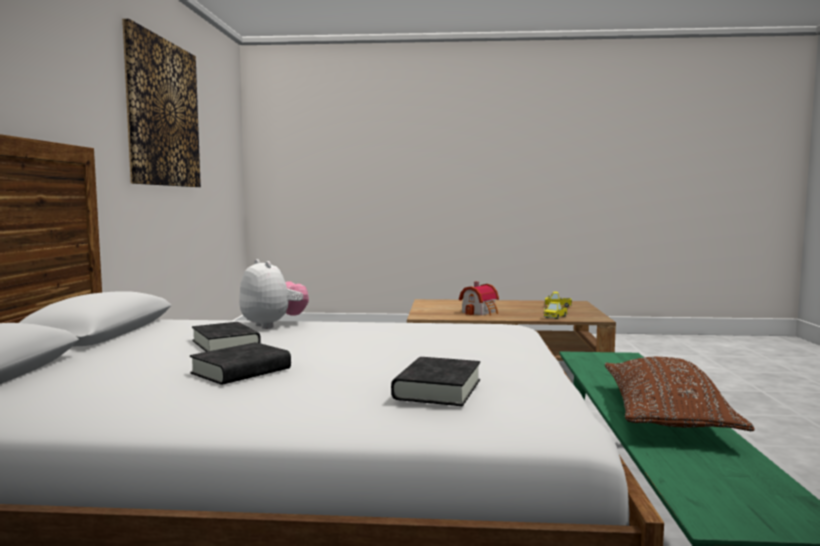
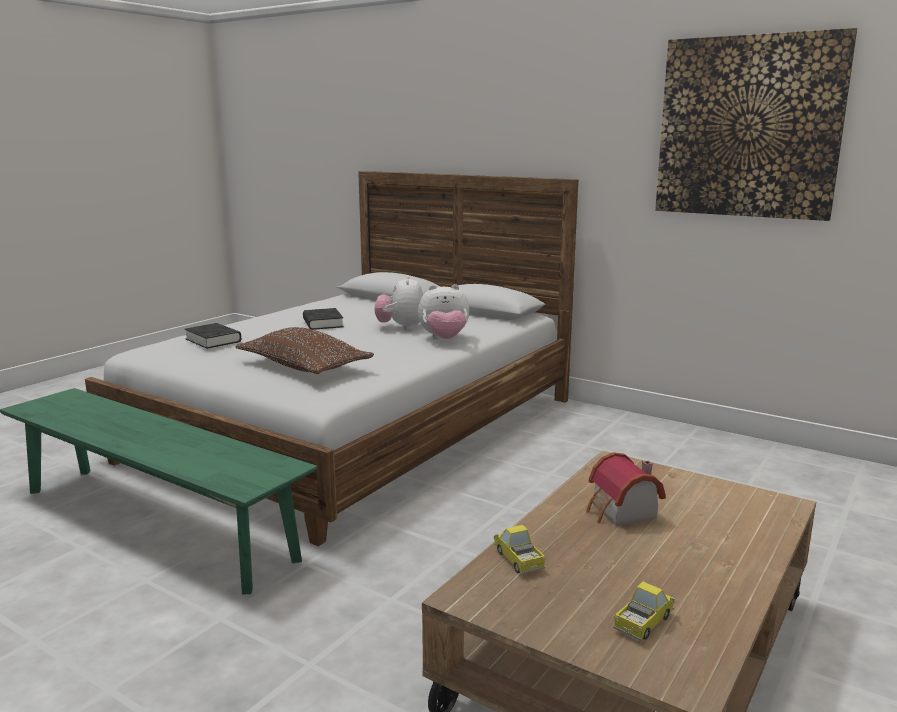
camera: 120 degrees right, 10 degrees up
(225, 344) = (401, 328): black book -> plush toy
(666, 415) = (131, 432): brown pillow -> brown pillow (304, 367)

